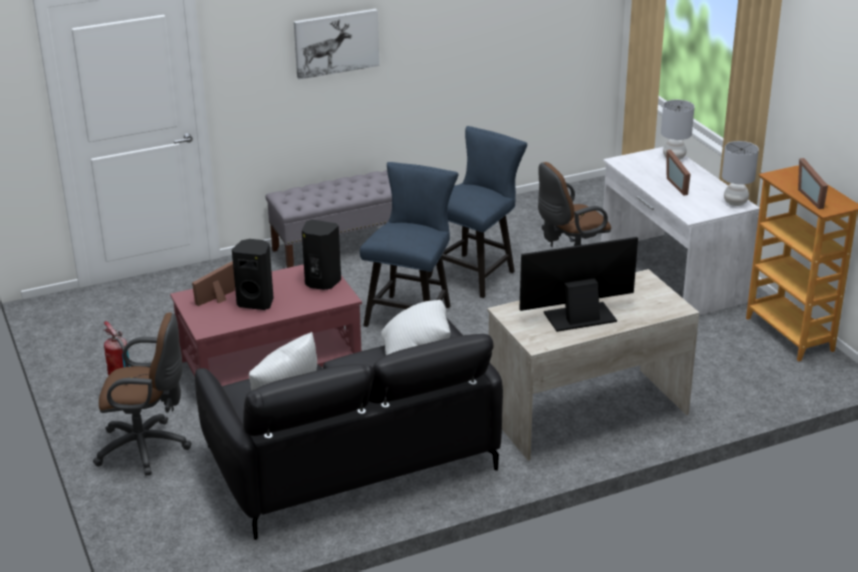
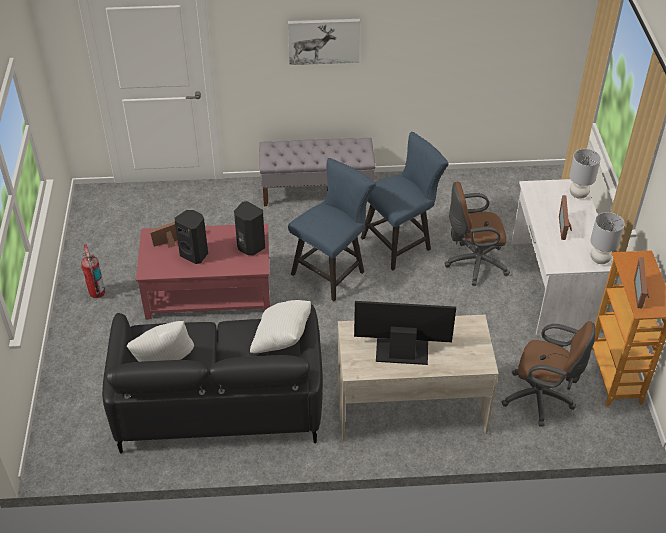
camera: 20 degrees right, 15 degrees up
(147, 448) = (90, 347): brown office chair -> brown office chair (541, 399)

